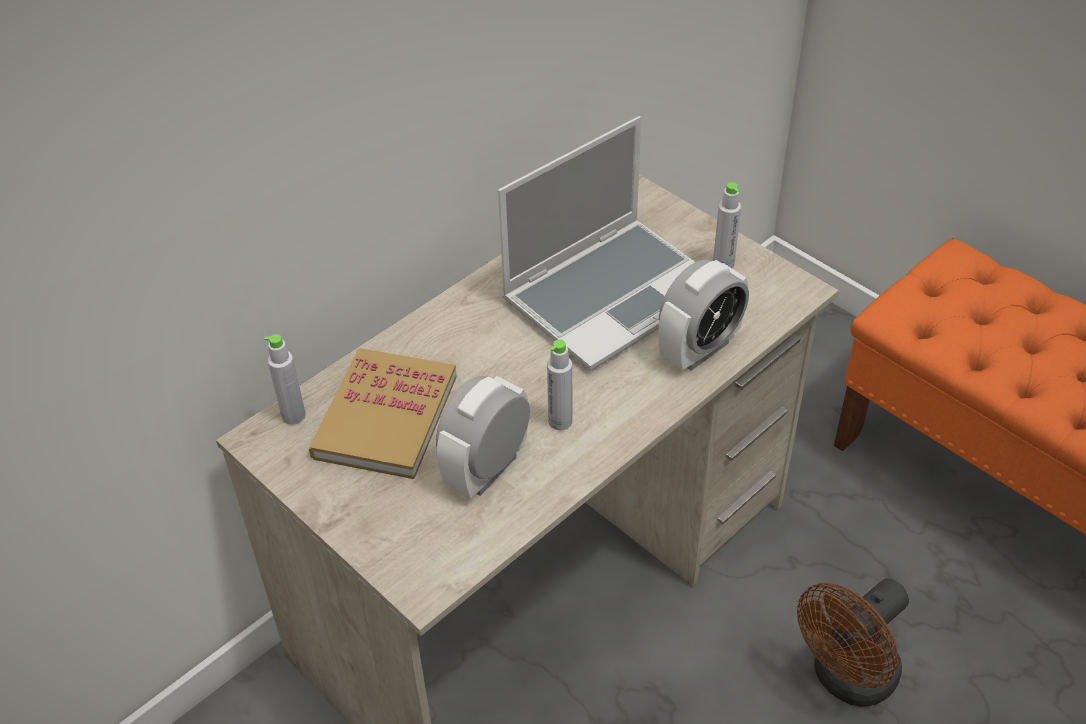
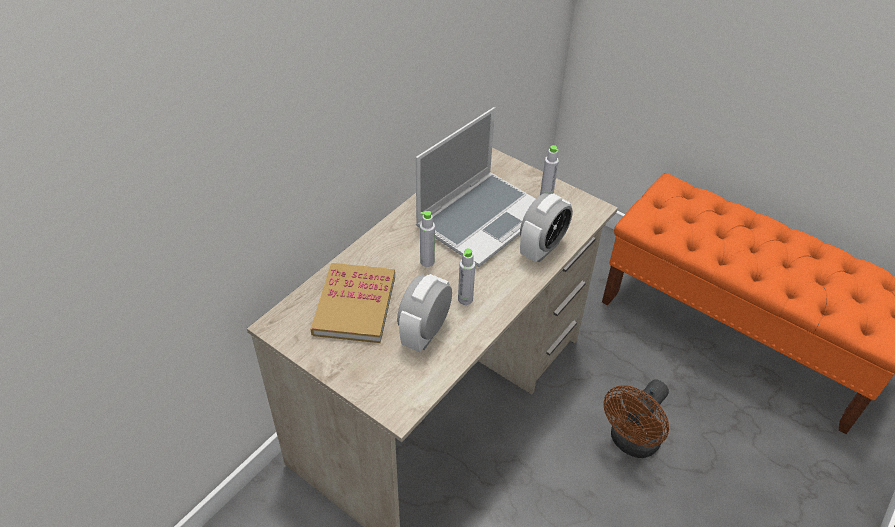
camera: 10 degrees left, 0 degrees up
(293, 415) = (295, 309): grey bottle -> grey bottle (427, 262)

